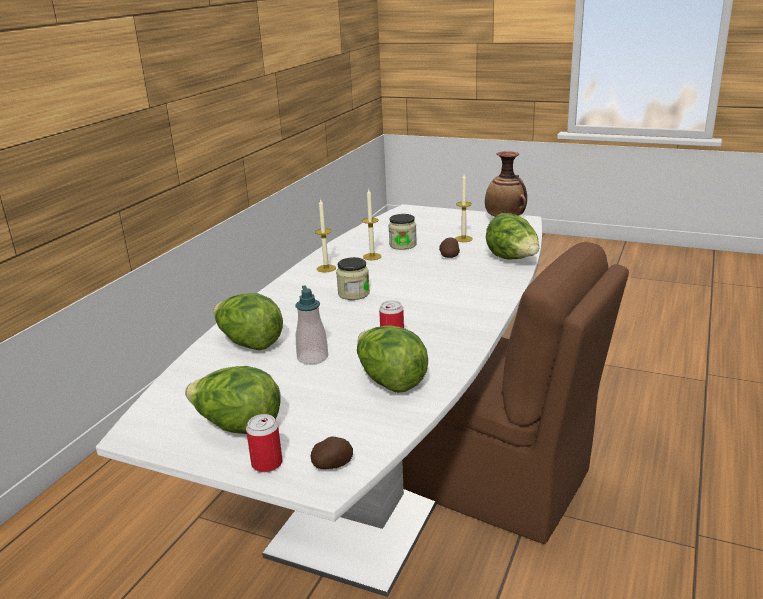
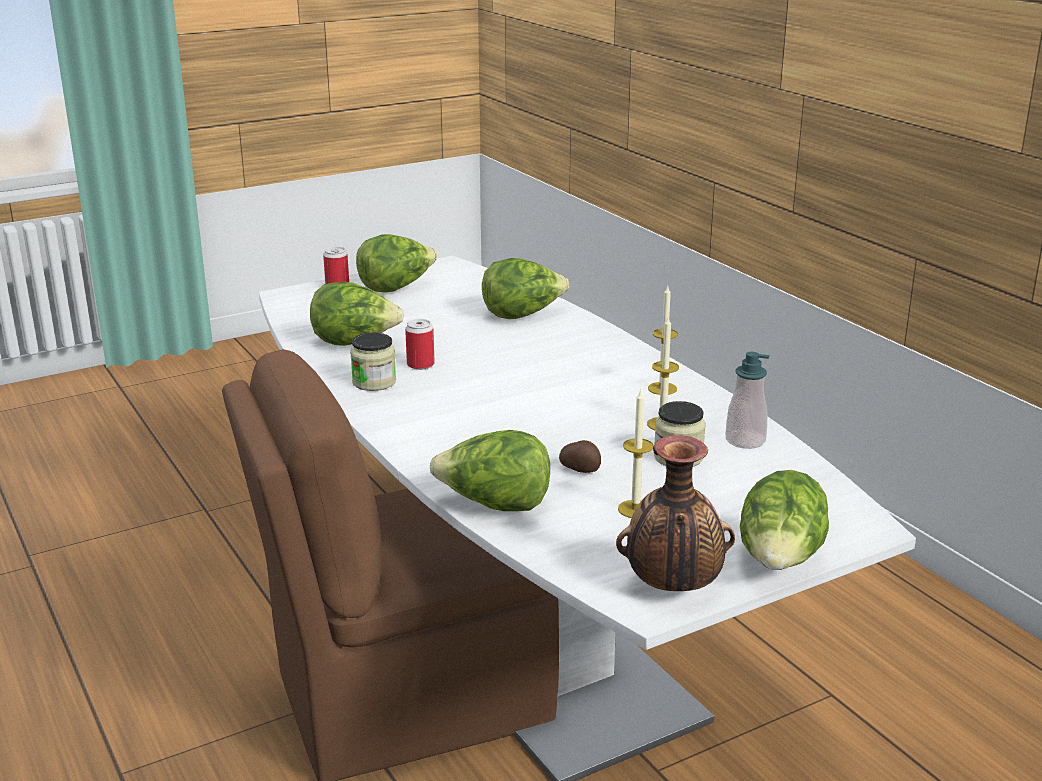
camera: 125 degrees right, 0 degrees up
(312, 357) = (449, 329): soap dispenser -> soap dispenser (745, 440)
(333, 465) = (297, 300): potato -> none
(353, 293) = (558, 380): jar -> jar (374, 382)
(458, 213) = (780, 562): none -> lettuce

